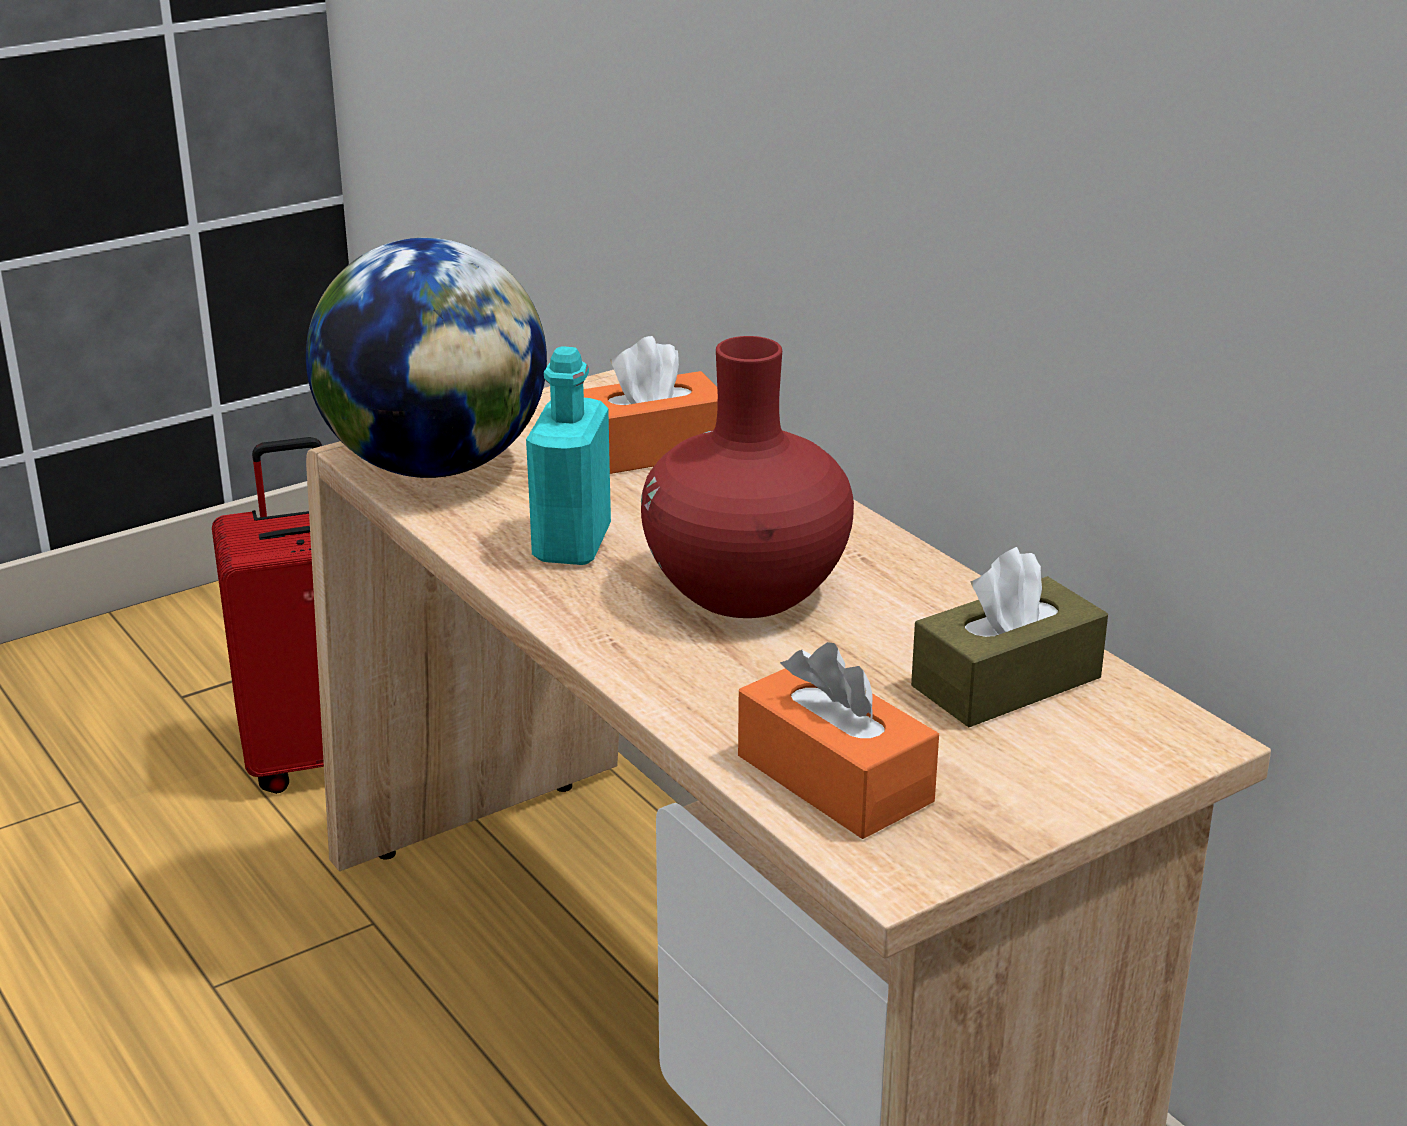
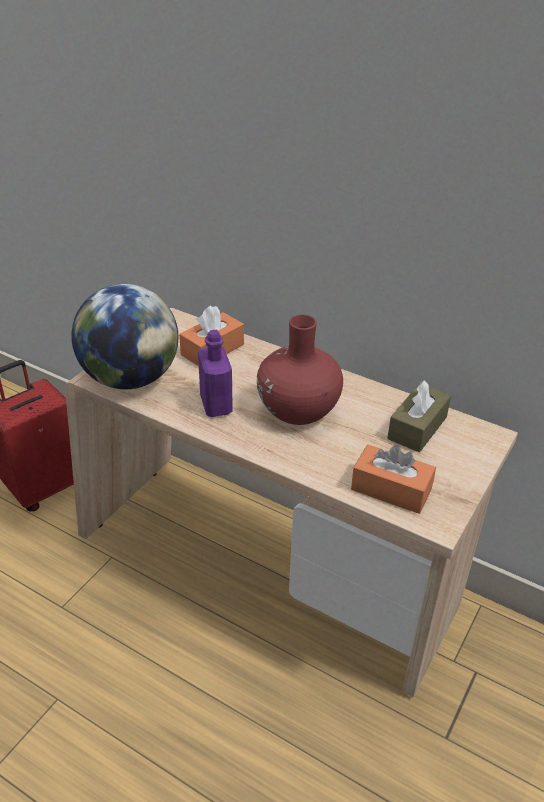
camera: 25 degrees left, 10 degrees up
(572, 544) = (216, 405): turquoise bottle -> purple bottle

